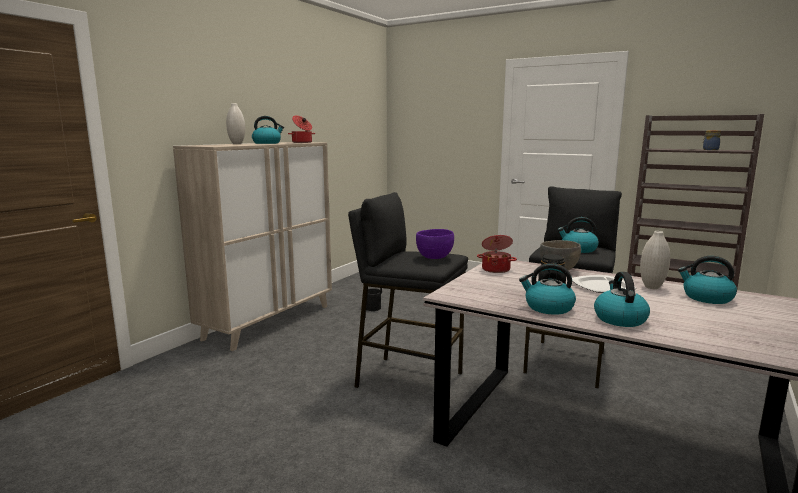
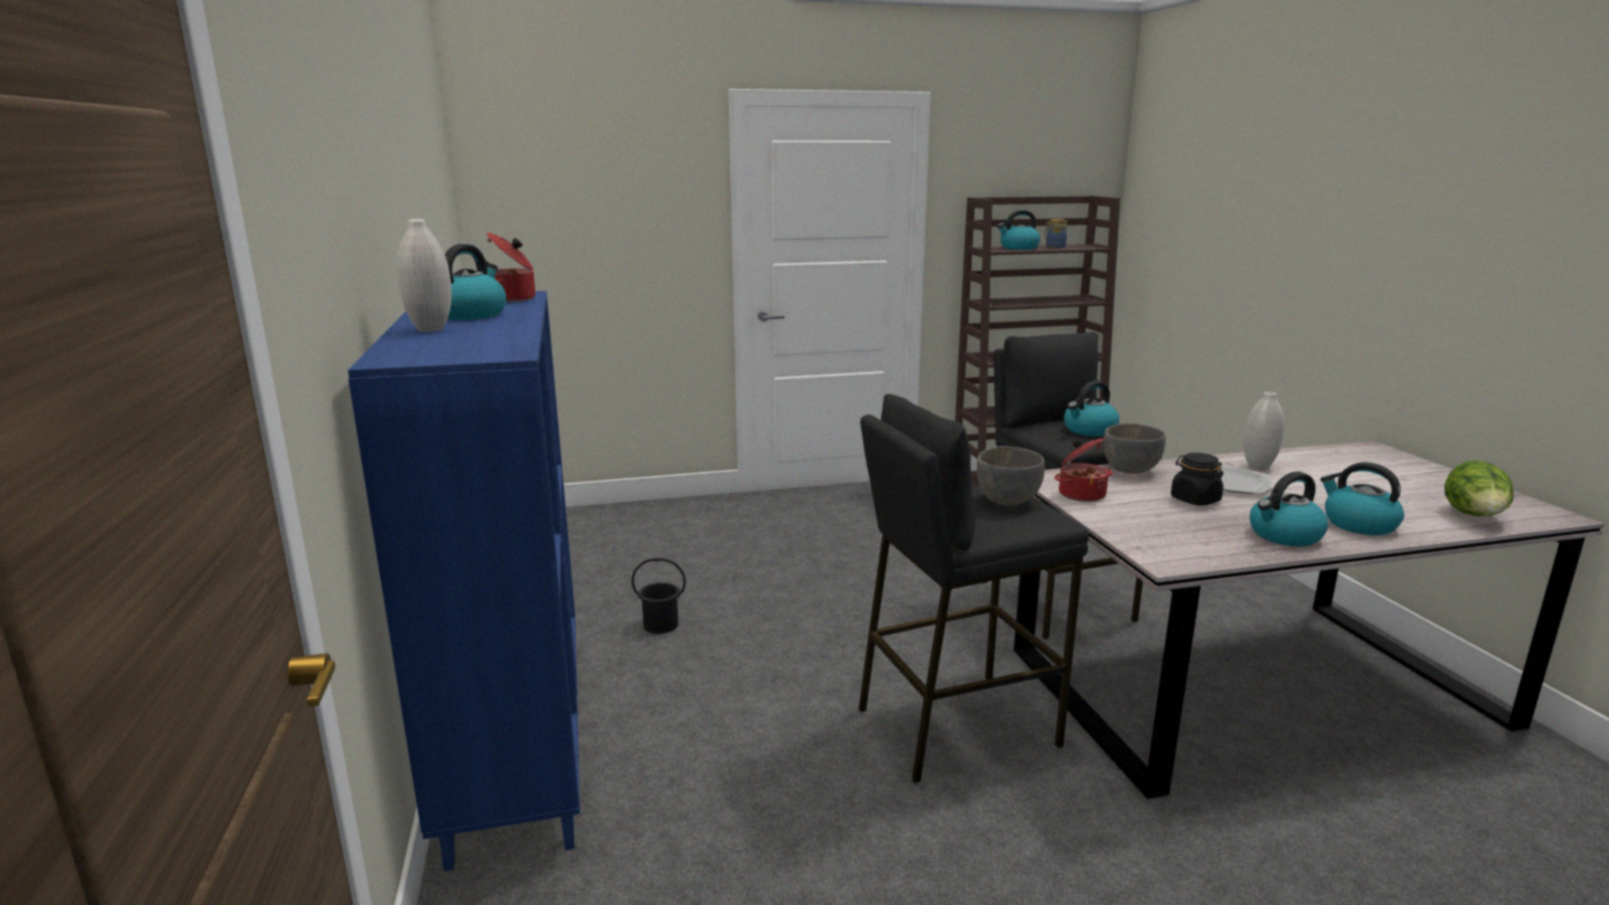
camera: 45 degrees left, 5 degrees up
(269, 322) = (517, 745): beige cabinet -> blue cabinet
(435, 257) = (1008, 500): purple bowl -> grey bowl
(706, 298) = (1321, 466): kettle -> kettle (1018, 248)
(737, 343) = (1474, 517): none -> lettuce

